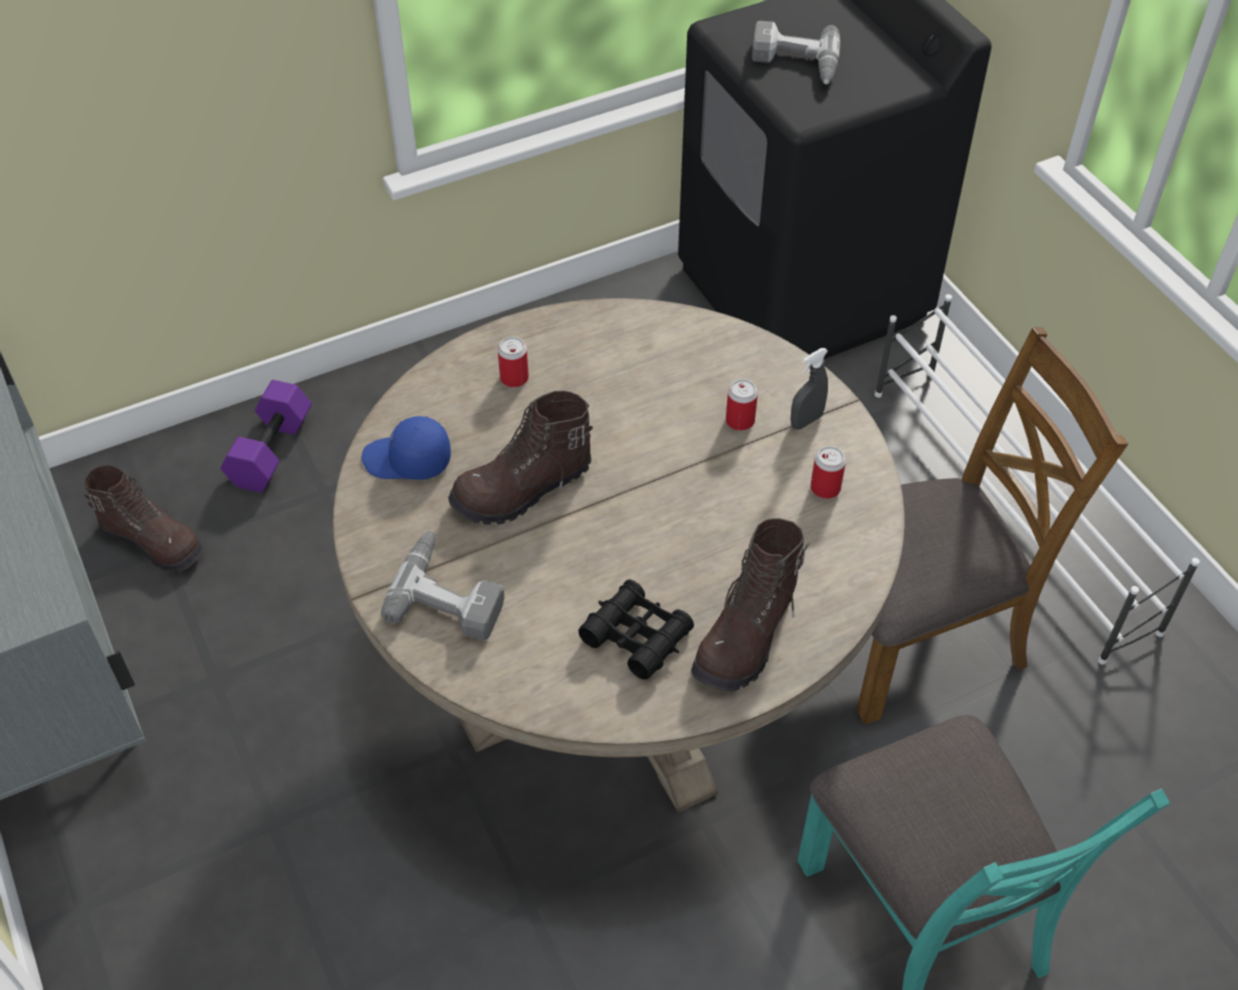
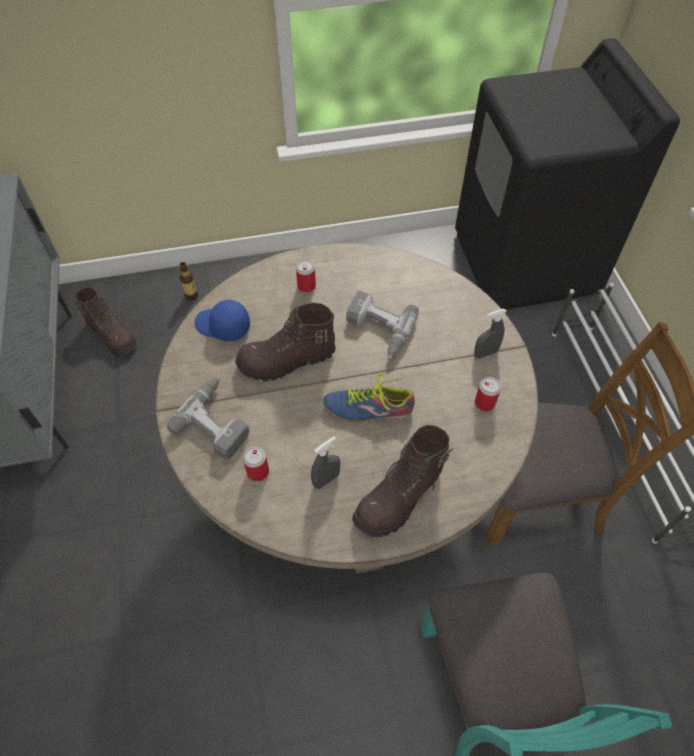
camera: 15 degrees right, 5 degrees up
(270, 450) = (191, 296): purple dumbbell -> bottle
(636, 636) = (326, 480): black binoculars -> grey spray bottle
(664, 530) = (368, 409): none -> shoe
(740, 421) = (441, 344): can -> can (258, 472)
(794, 64) = (542, 115): power drill -> power drill (377, 330)

